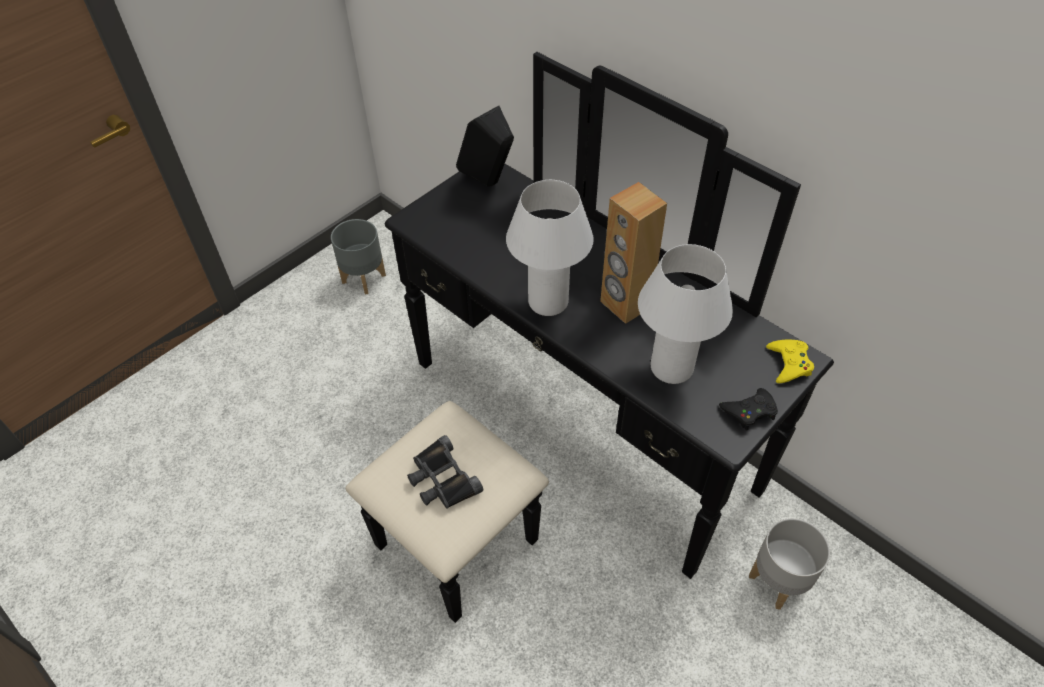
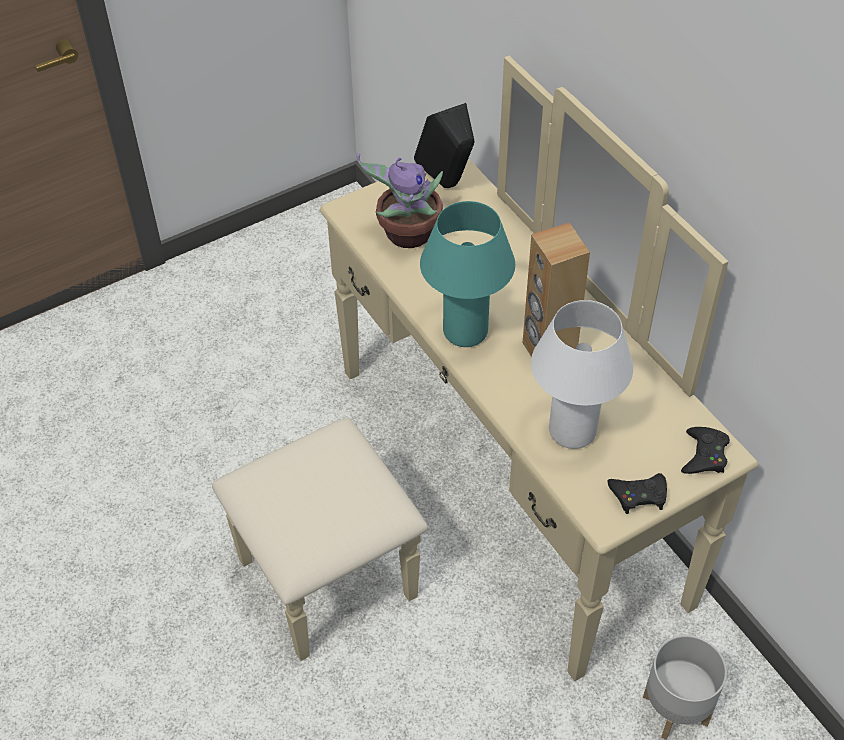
camera: 15 degrees right, 0 degrees up
(364, 278) = (311, 259): grey planter -> none
(442, 479) = (311, 498): black binoculars -> none
(468, 231) = (407, 235): none -> potted plant
(548, 302) = (465, 332): white table lamp -> turquoise table lamp
(555, 450) = (469, 504): black dresser -> beige dresser
(789, 364) = (704, 455): yellow game controller -> black game controller

